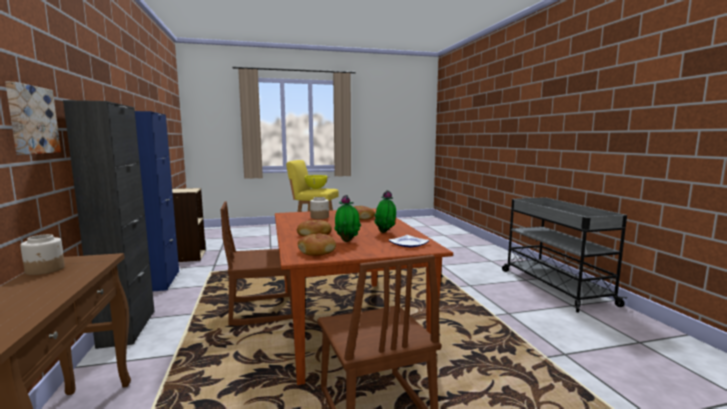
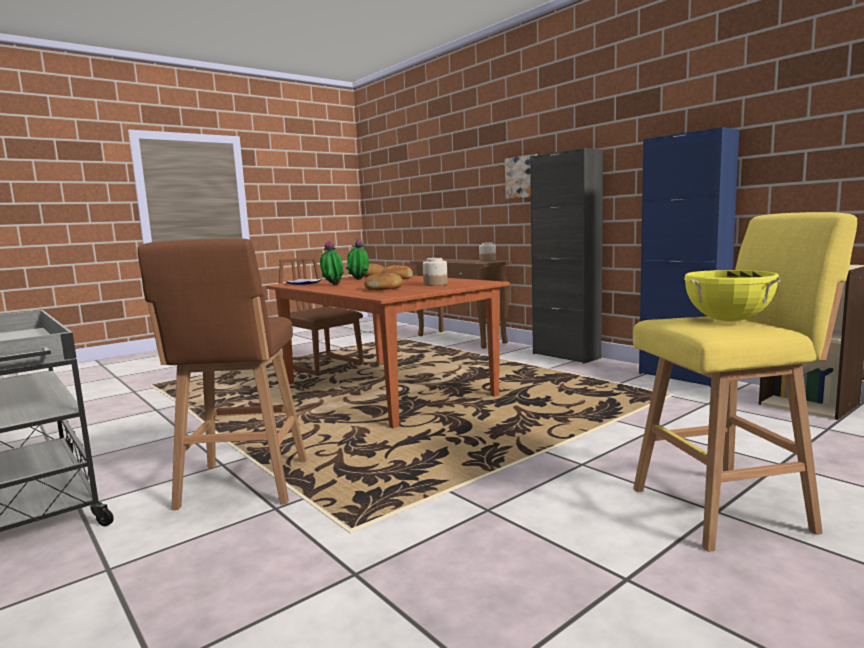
camera: 155 degrees right, 0 degrees up
(262, 310) = (489, 381): brown chair -> none
(456, 274) = (243, 486): none -> brown stool

